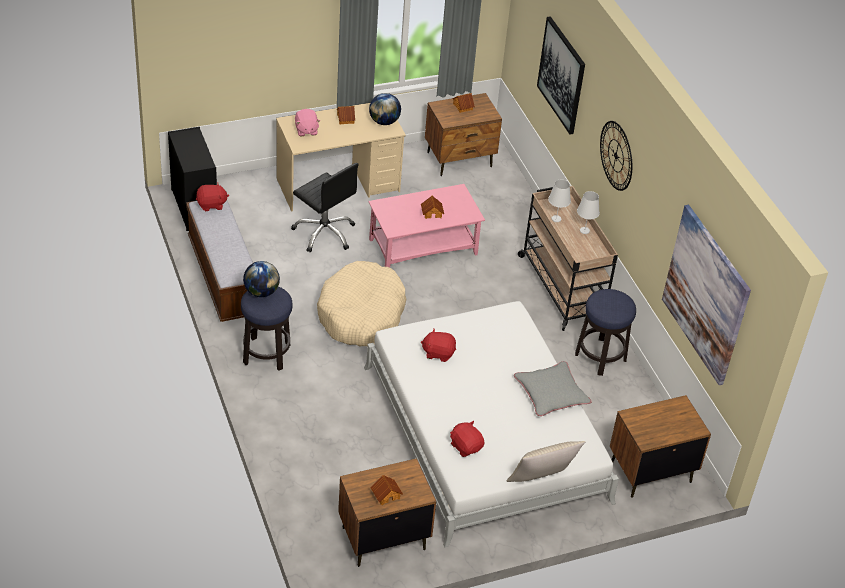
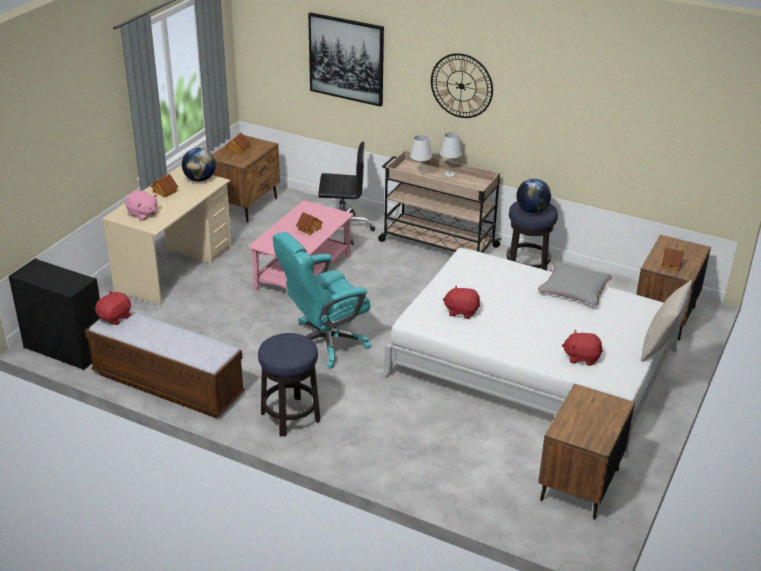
camera: 40 degrees left, 10 degrees down
(261, 292) = (275, 344): globe -> globe (532, 210)
(324, 233) = (211, 305): black office chair -> black office chair (342, 229)
(361, 314) = (324, 343): beige dog bed -> turquoise office chair
(386, 494) = (597, 423): toy house -> toy house (671, 264)
(438, 353) = (461, 311): red plush toy -> red plush toy turned 45 degrees clockwise
(706, 294) = (646, 134): picture -> none

